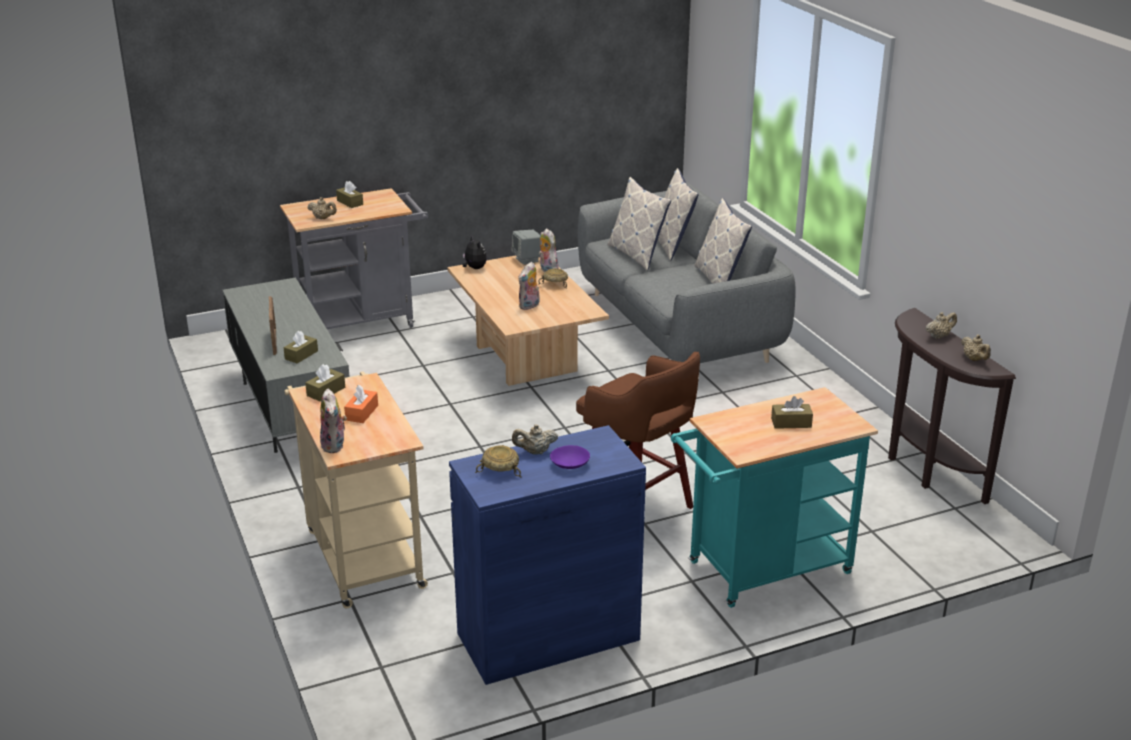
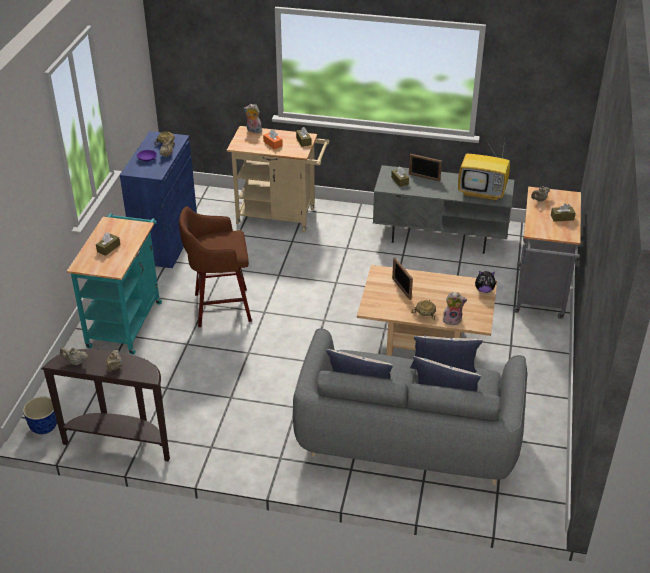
camera: 125 degrees right, 10 degrees up
(279, 298) = (483, 193): none -> television
(527, 259) = (479, 319): grey speaker -> none
(529, 306) = (401, 289): plush toy -> picture frame
(993, 530) = (44, 427): none -> planter

